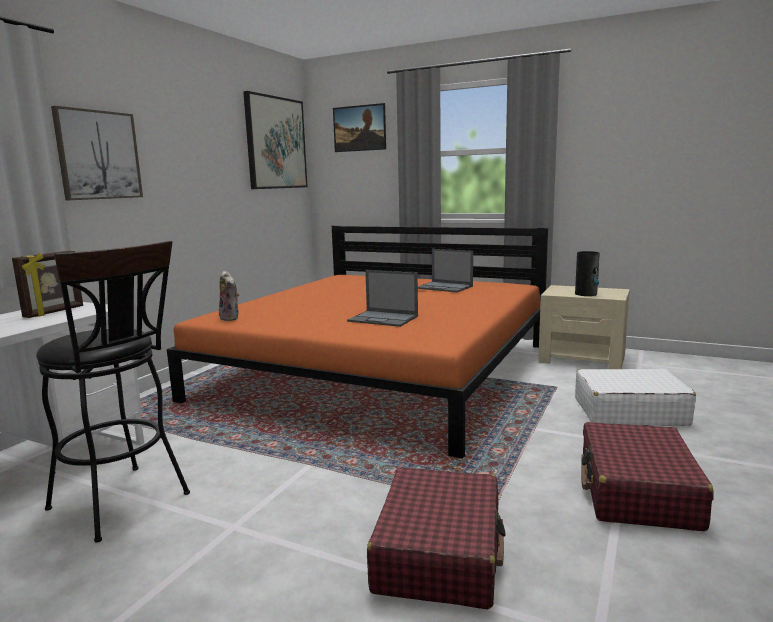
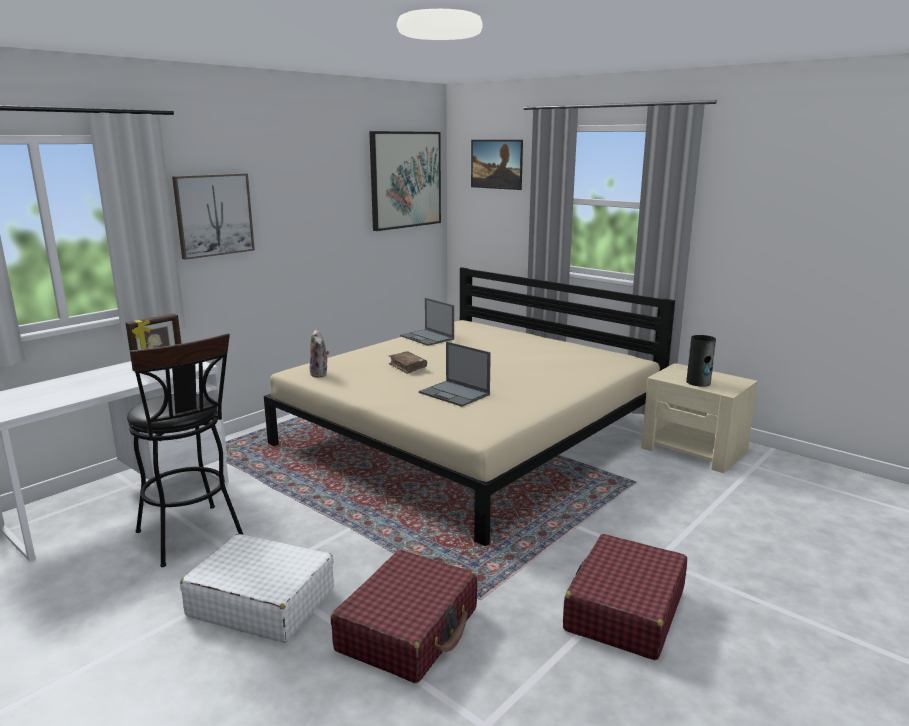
camera: 15 degrees right, 5 degrees up
(318, 305) = (407, 367): none -> brown book
(381, 371) = (471, 436): orange bed -> beige bed
(445, 287) = (550, 355): laptop -> laptop (427, 338)
(629, 411) = (690, 523): white suitcase -> white suitcase (261, 602)

